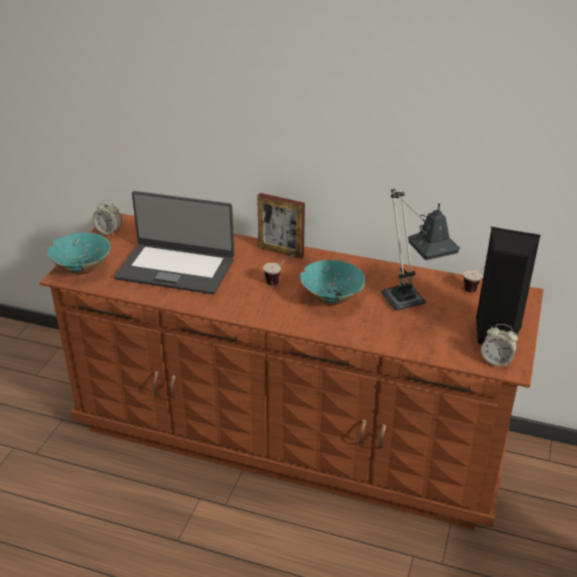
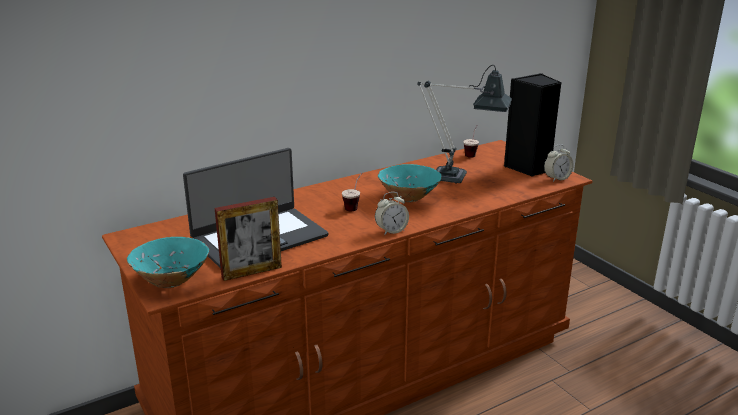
camera: 50 degrees left, 10 degrees down
(109, 232) = (137, 246): alarm clock -> alarm clock (391, 231)
(281, 251) = (316, 191): picture frame -> picture frame (252, 272)

